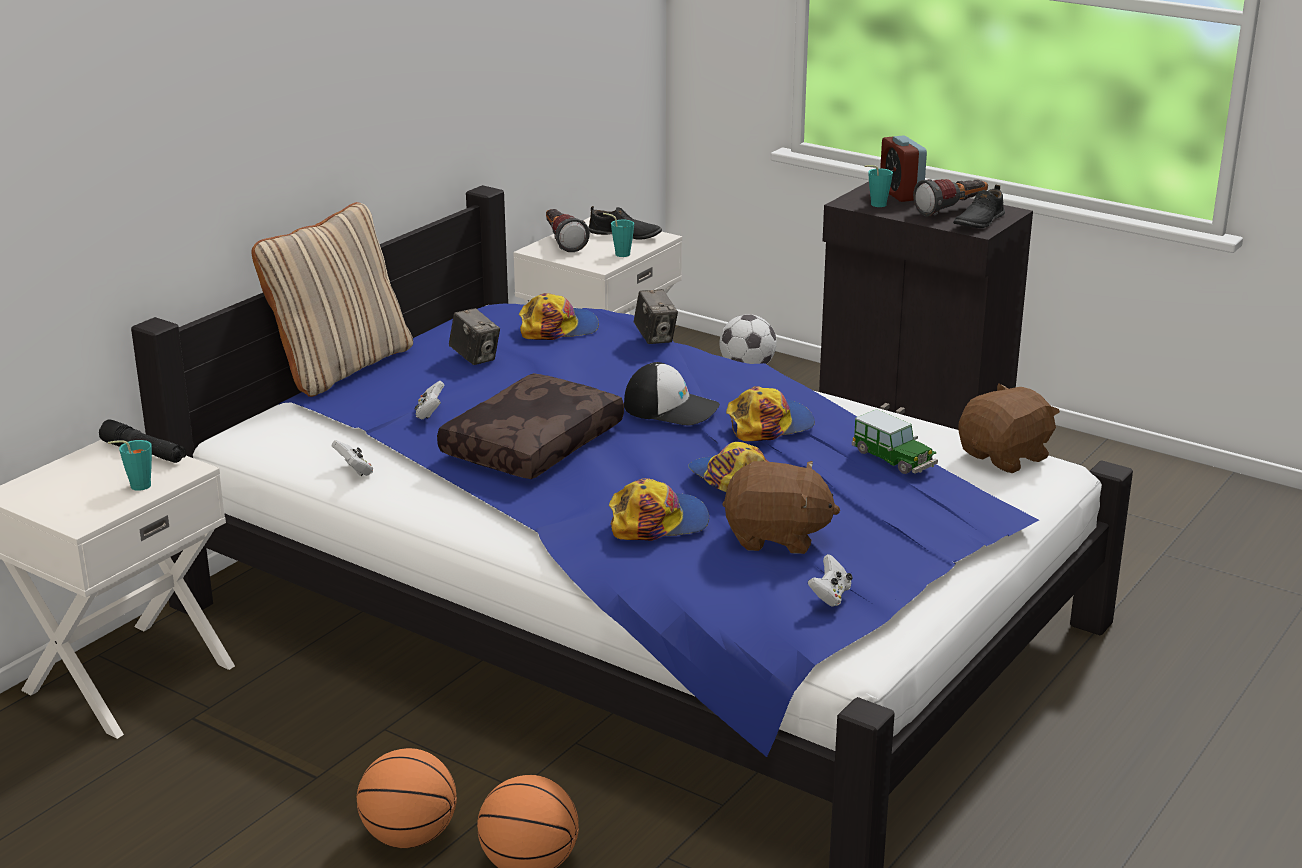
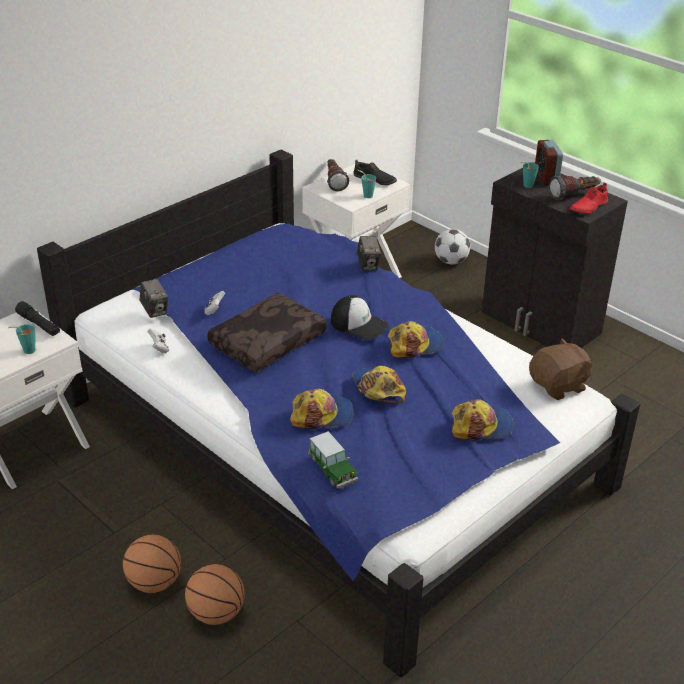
camera: 10 degrees right, 10 degrees up
(340, 367) = (174, 266): beige pillow -> none
(475, 358) = (255, 268): camera -> camera (155, 311)
(558, 328) = (312, 250): cap -> cap (481, 425)
(776, 537) = (390, 436): brown plush toy -> none
(830, 596) = (406, 488): white game controller -> none
(894, 459) = (483, 382): toy car -> toy car (333, 469)
(978, 221) = (588, 207): black shoe -> red shoe

